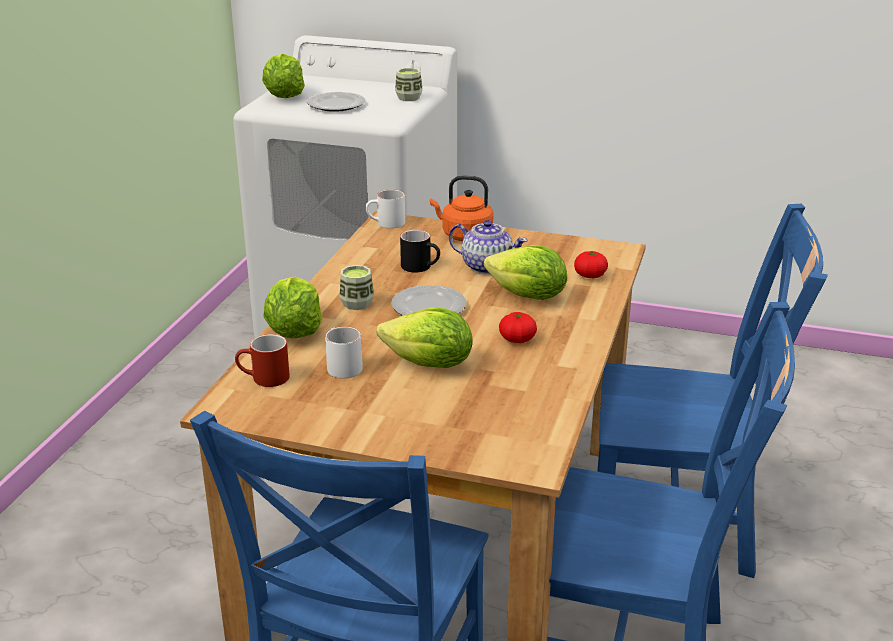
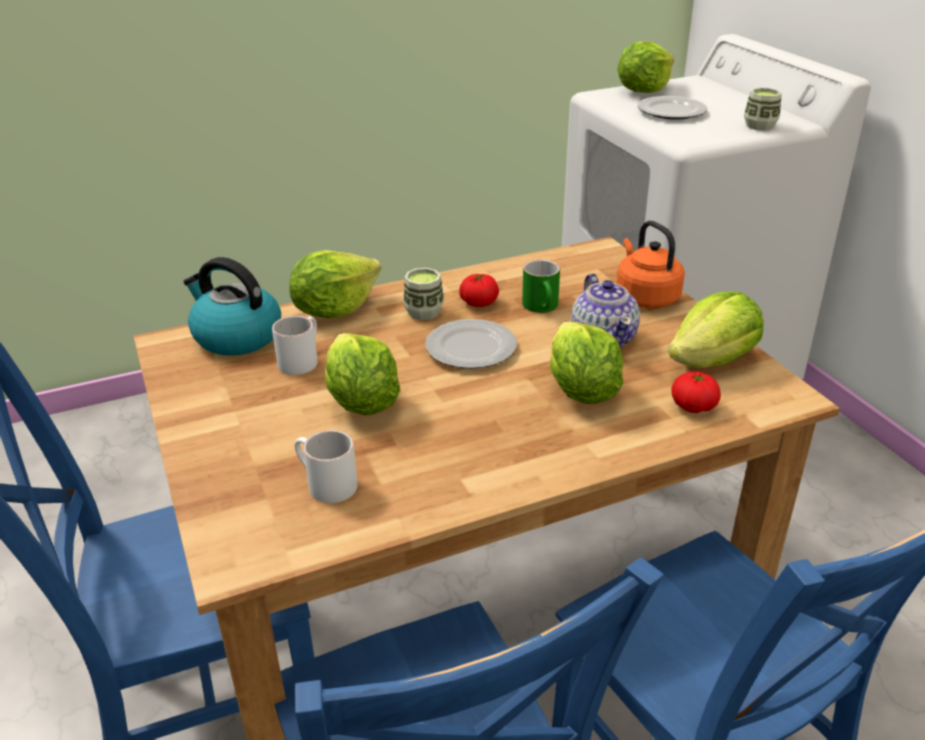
camera: 50 degrees right, 5 degrees up
(263, 379) = (236, 336): red mug -> kettle
(386, 224) = (595, 252): white mug -> white mug (324, 484)
(421, 267) = (543, 307): black mug -> green mug
(517, 339) = (480, 427): tomato -> tomato (479, 303)
(559, 251) = (713, 361): none -> lettuce

